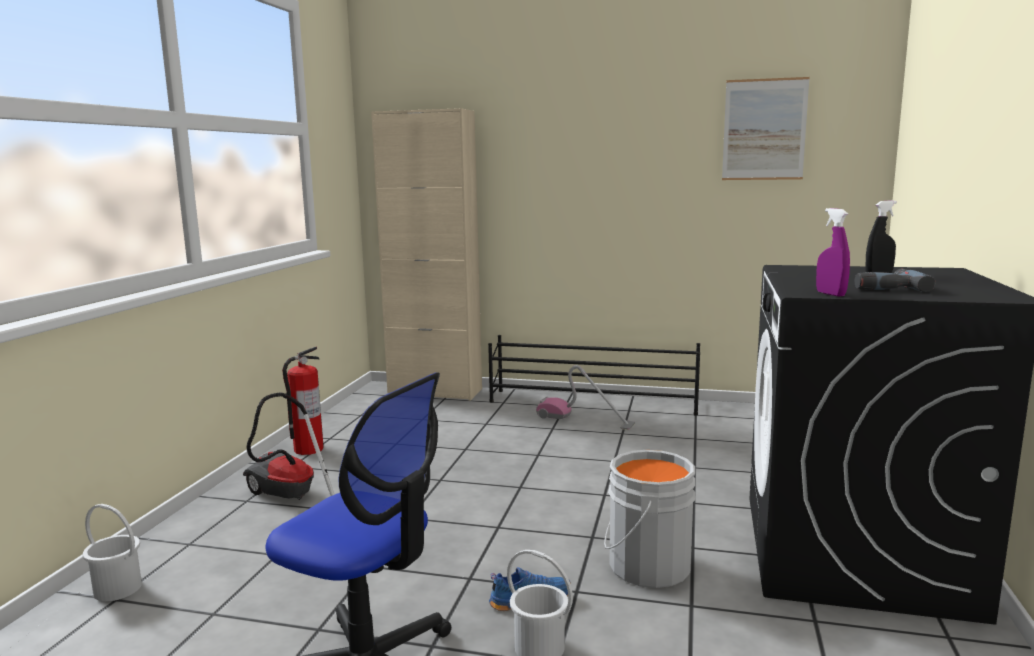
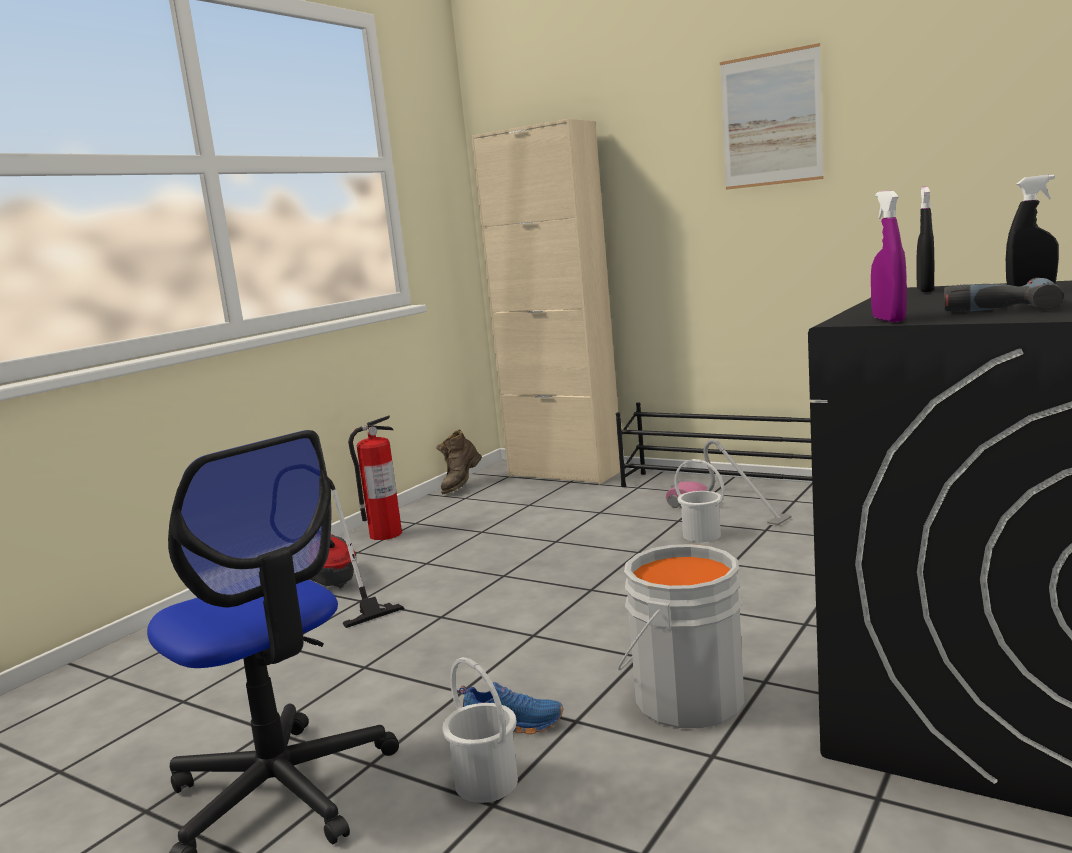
camera: 20 degrees right, 0 degrees up
(118, 588) = (118, 666): white bucket -> white bucket (701, 535)
(350, 405) = (461, 486): none -> brown boot
(764, 129) = (983, 98): picture -> picture (771, 119)
(800, 269) = (925, 290): none -> black spray bottle

